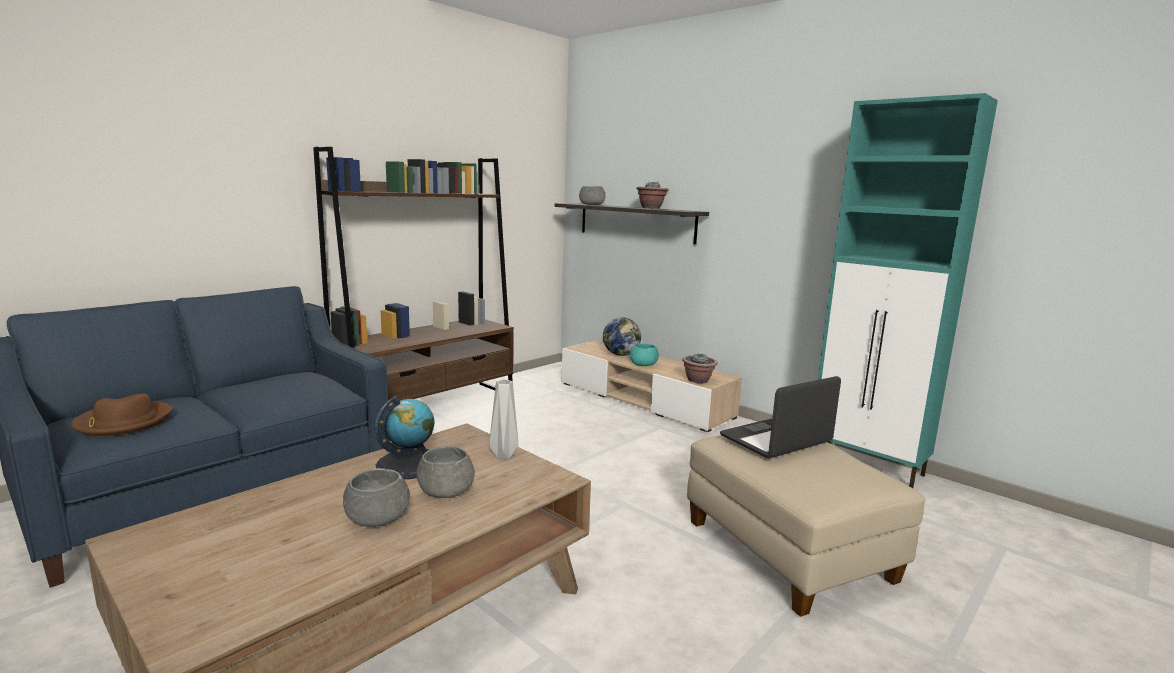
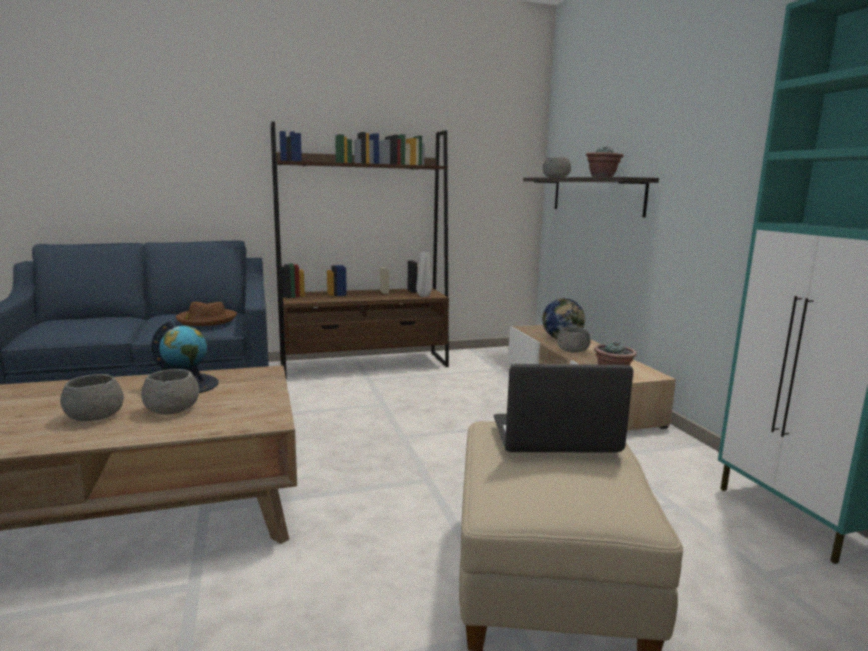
camera: 30 degrees right, 0 degrees up
(123, 422) = (67, 325): brown hat -> brown hat (206, 320)
(503, 455) = (263, 393): grey vase -> grey vase (424, 295)
(643, 364) = (572, 350): turquoise bowl -> grey bowl

